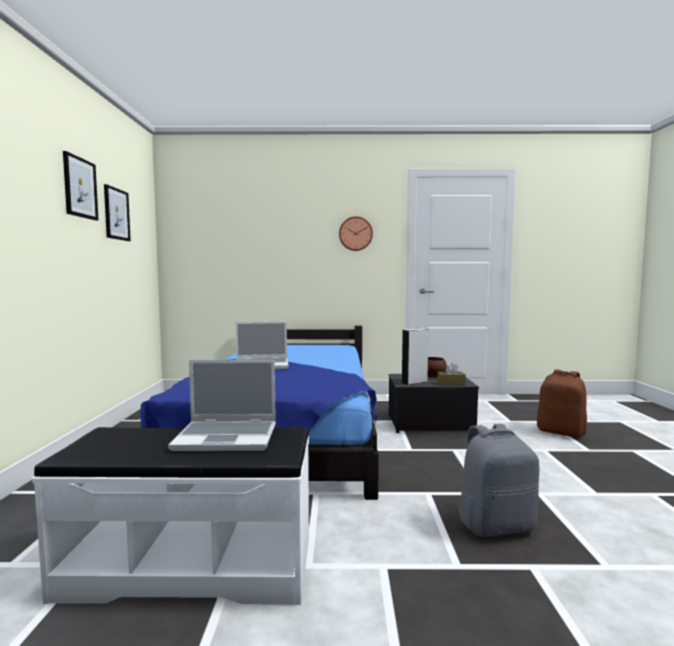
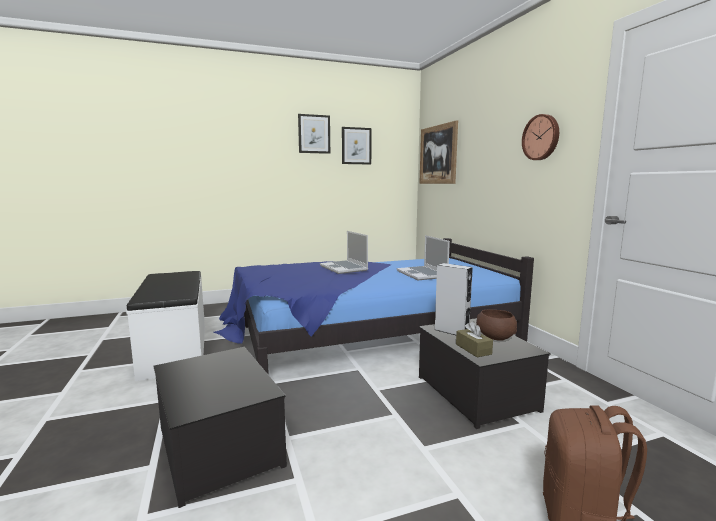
camera: 70 degrees right, 5 degrees up
(204, 237) = (438, 154): none -> picture
(228, 437) = (175, 288): laptop -> laptop (422, 274)
(496, 525) = (221, 446): grey backpack -> storage box

